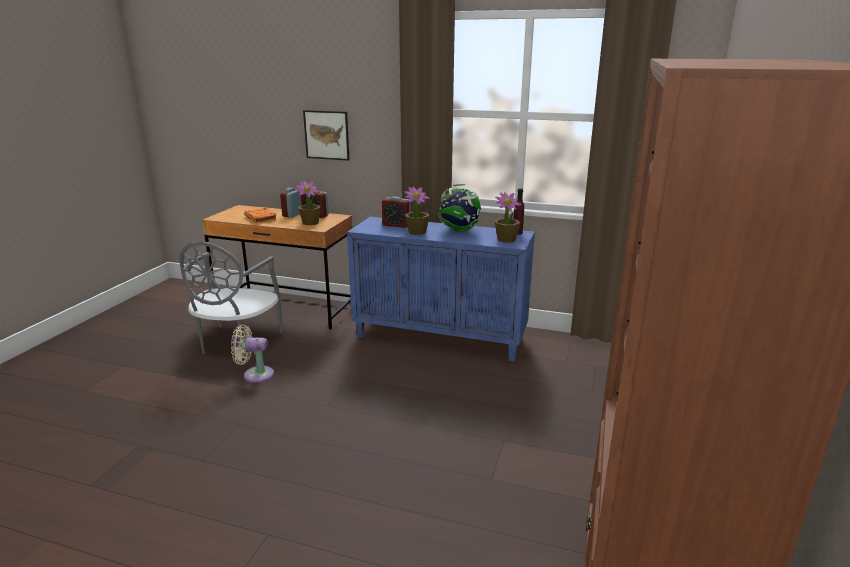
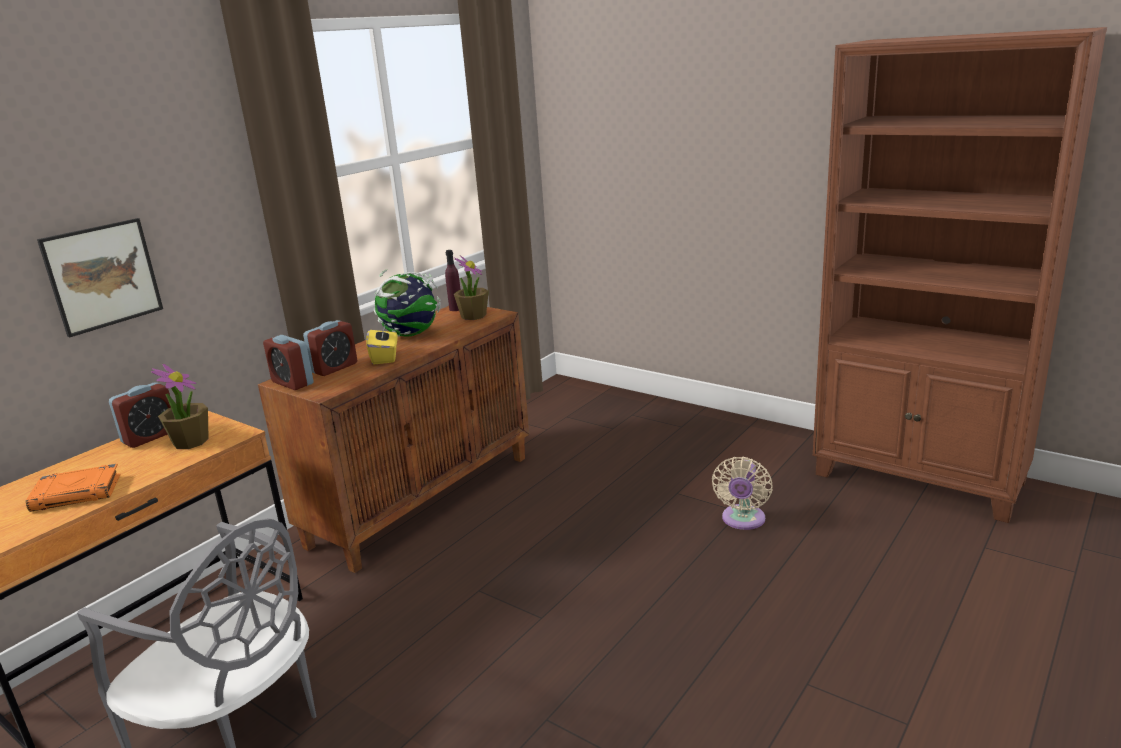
camera: 70 degrees left, 0 degrees up
(255, 375) = (395, 699): beige fan -> beige fan (742, 520)
(293, 214) = (106, 458): alarm clock -> alarm clock (292, 383)
(417, 232) = (385, 357): potted plant -> yellow tissue box
(441, 337) = (423, 499): blue cabinet -> brown cabinet

